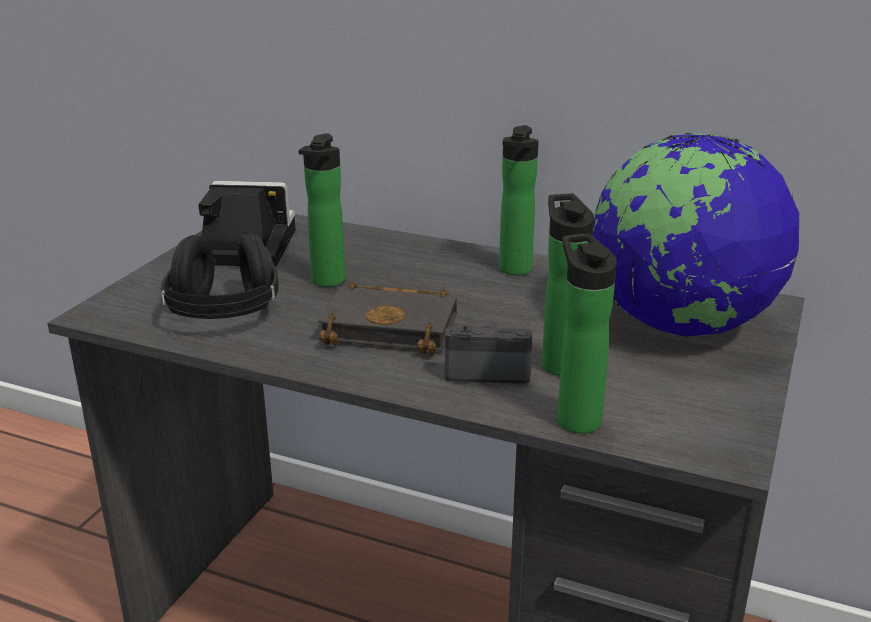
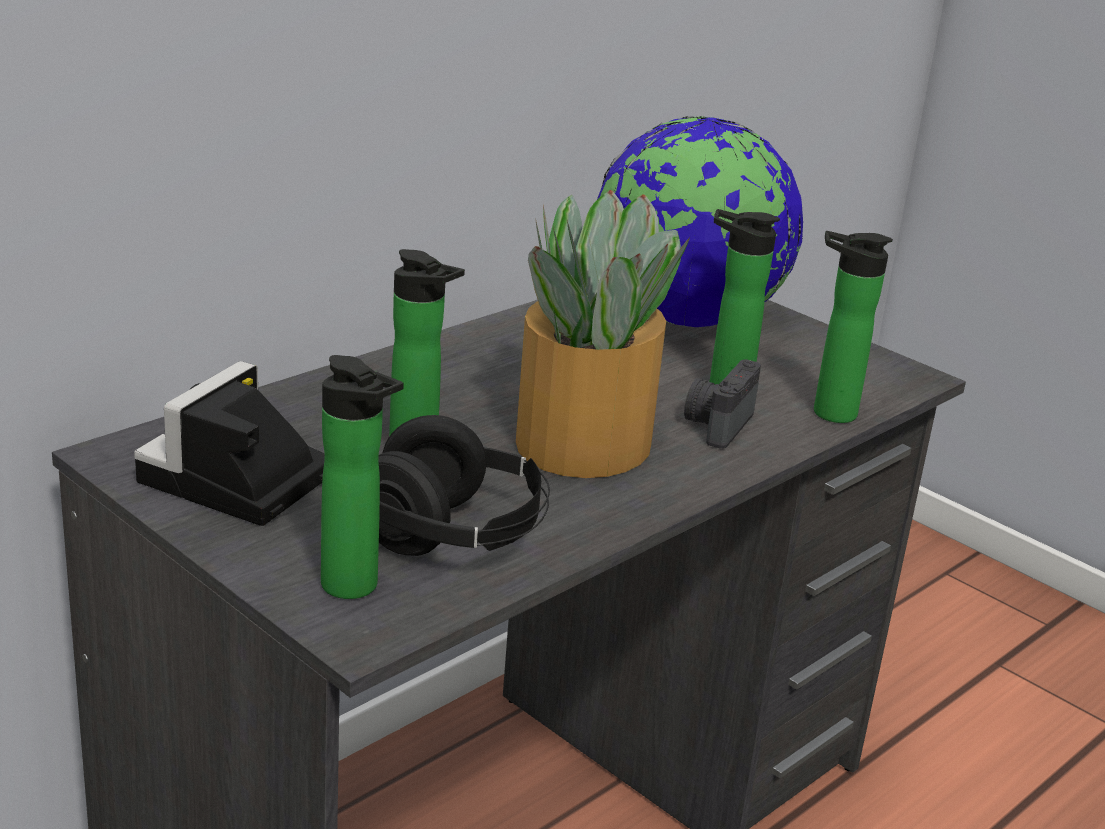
camera: 70 degrees left, 0 degrees up
(394, 327) = (580, 444): black book -> potted plant
(514, 271) = (494, 348): bottle -> bottle (356, 588)

